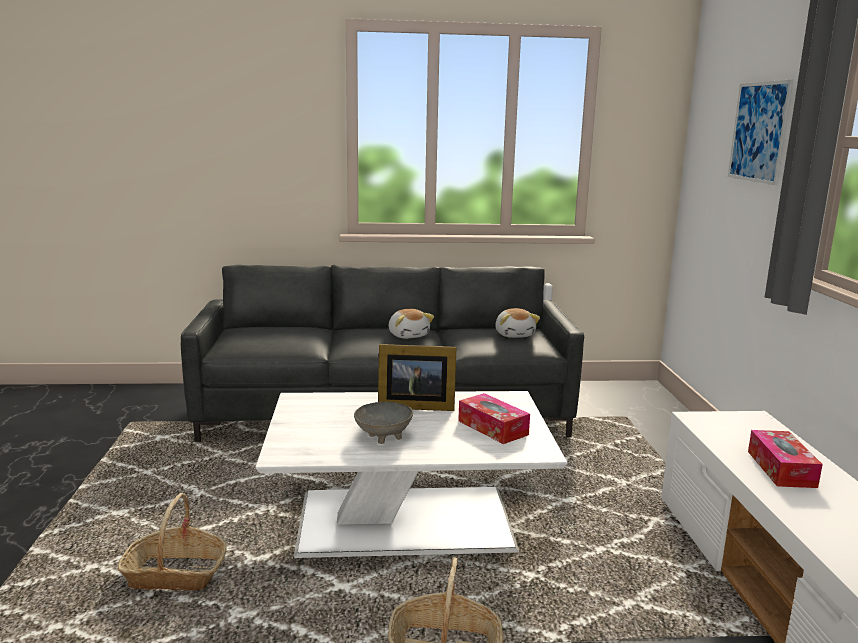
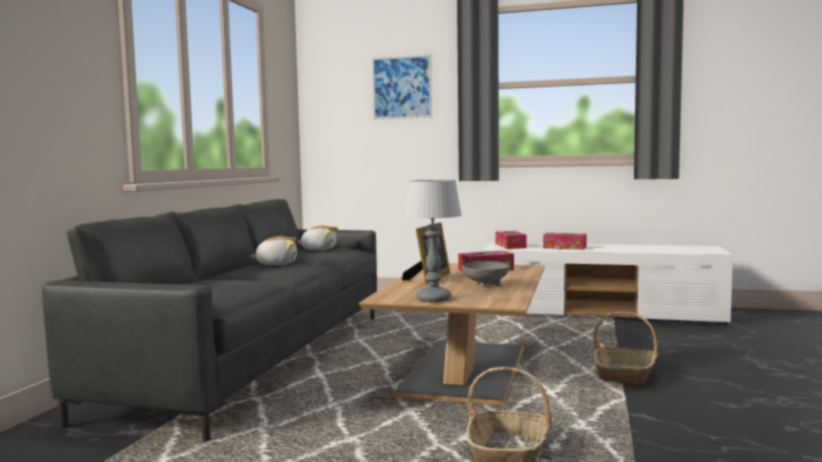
camera: 70 degrees left, 10 degrees down
(299, 419) = (433, 299): none -> table lamp
(409, 521) = (465, 369): white coffee table -> brown coffee table
(740, 426) = (510, 246): none -> tissue box

